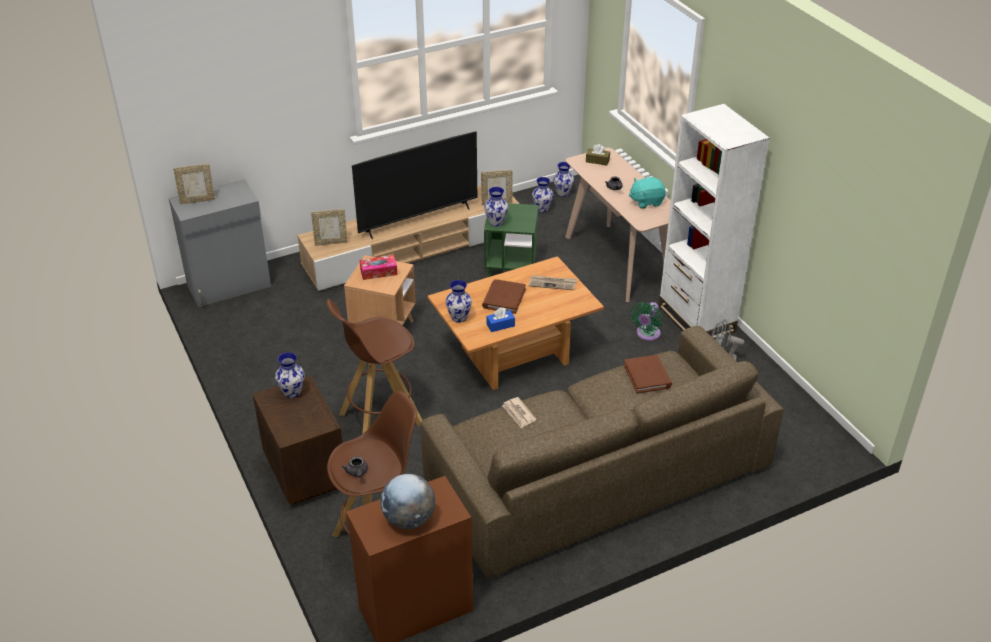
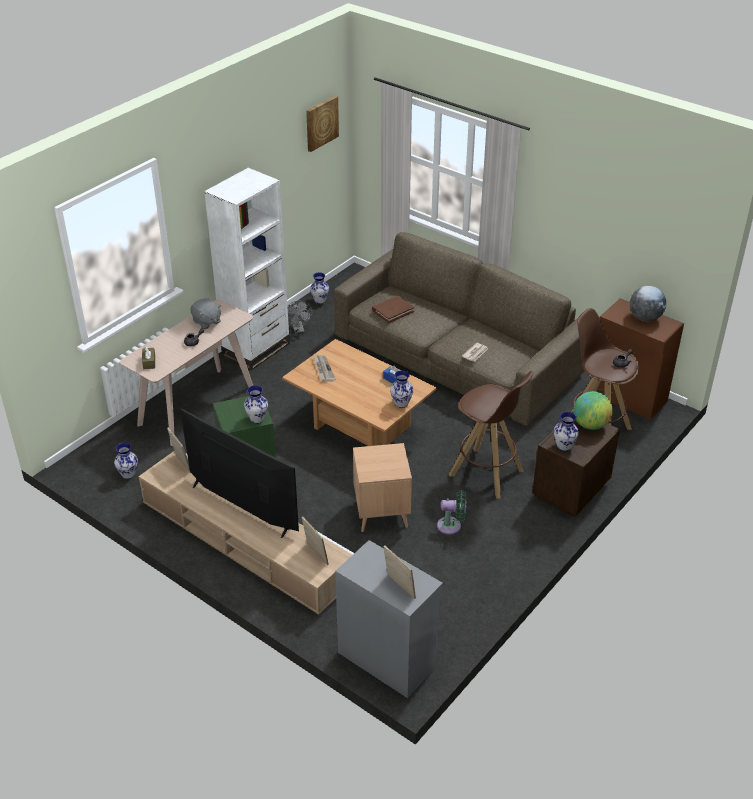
camera: 115 degrees left, 0 degrees up
(305, 427) = (590, 425): none -> globe
(378, 272) = (378, 463): tissue box -> none
(504, 298) = (360, 388): brown book -> none
(562, 193) = (92, 468): vase -> vase (319, 301)
(646, 201) = (206, 322): turquoise plush toy -> grey plush toy
(647, 334) = (291, 368): green fan -> green fan (452, 526)
(878, 210) = (321, 123): none -> picture

